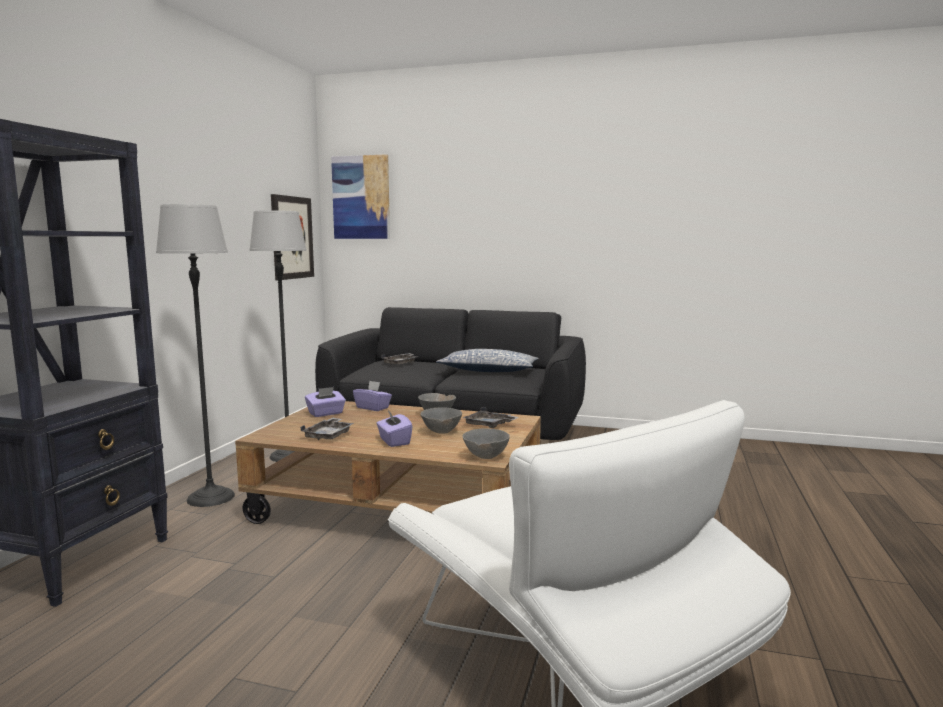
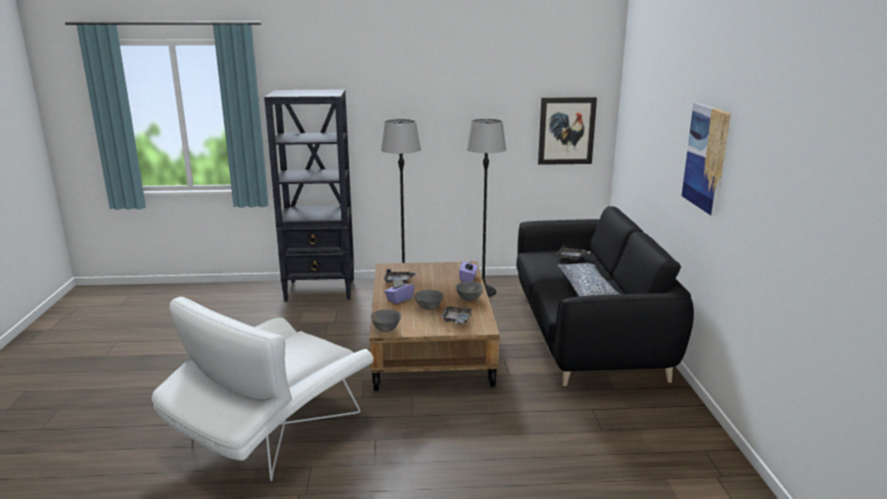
camera: 70 degrees right, 10 degrees up
(326, 413) = (443, 270): purple tissue box -> none
(361, 197) = (631, 100): picture -> picture (706, 157)

